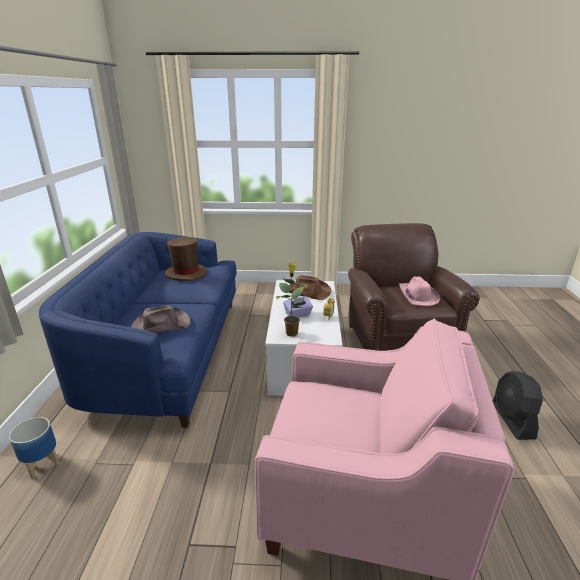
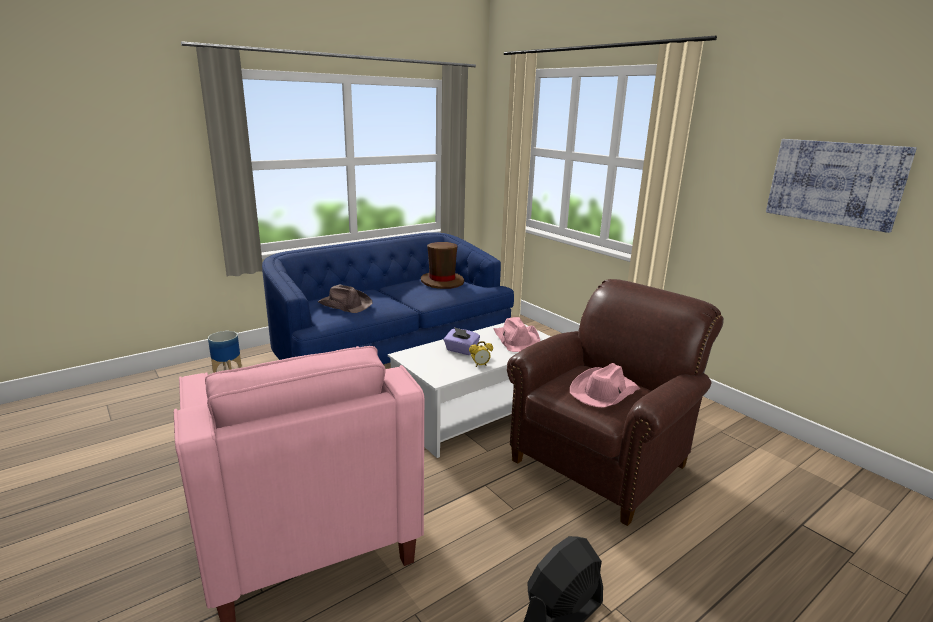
camera: 50 degrees right, 5 degrees down
(291, 332) = (422, 358): potted plant -> none
(307, 291) = (517, 340): brown hat -> pink hat
(432, 142) = (835, 183): none -> picture

